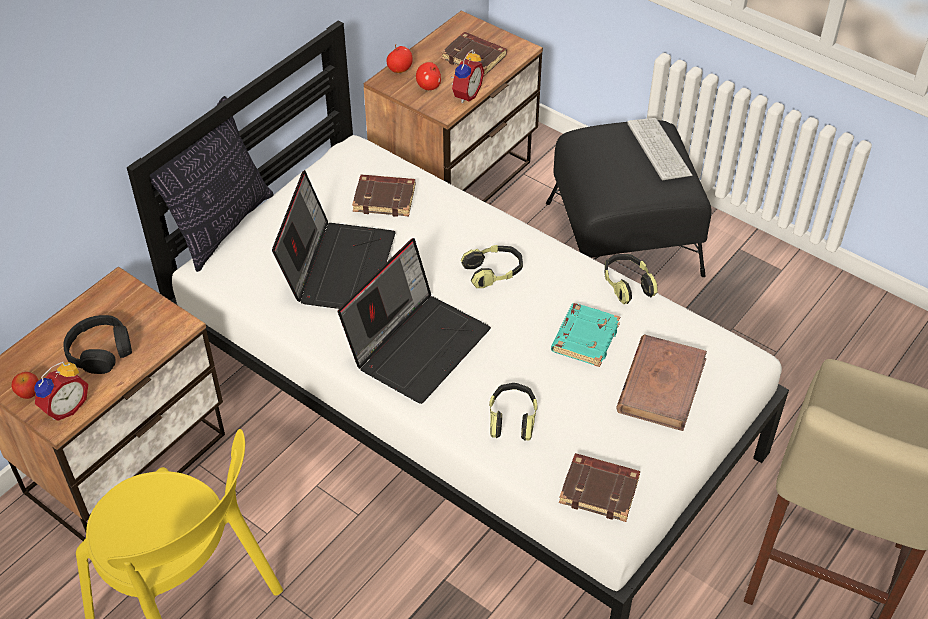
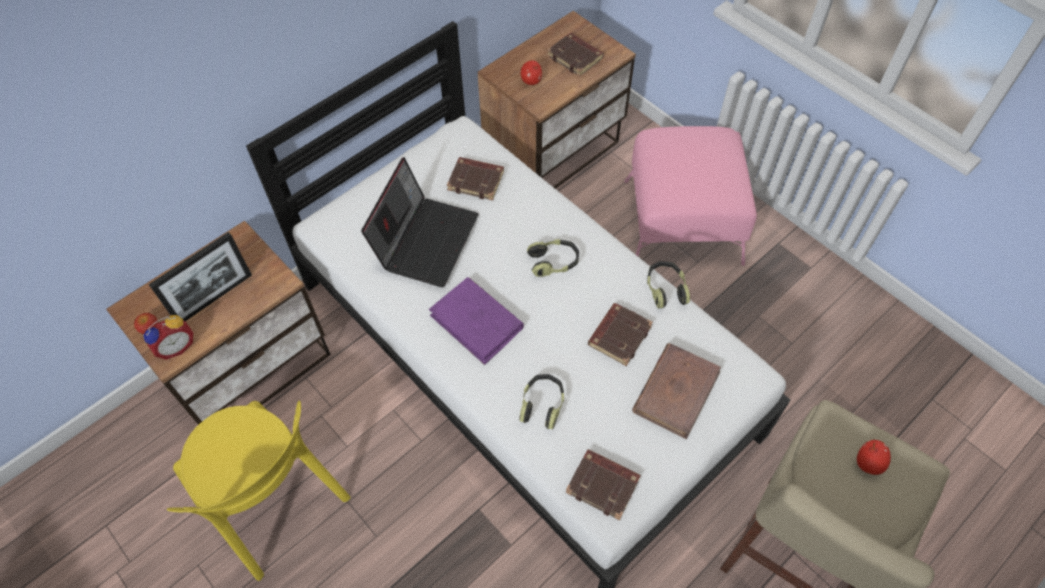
camera: 10 degrees right, 10 degrees up
(100, 351) = (214, 298): black headphones -> picture frame
(221, 226) = (339, 189): pillow -> none
(400, 69) = (510, 62): apple -> apple (868, 463)
(417, 344) = (477, 322): laptop -> purple book
(465, 95) = (560, 92): alarm clock -> none
(584, 337) = (619, 335): turquoise book -> brown book
(623, 237) = (683, 220): black ottoman -> pink ottoman
(659, 150) = (720, 157): keyboard -> none

